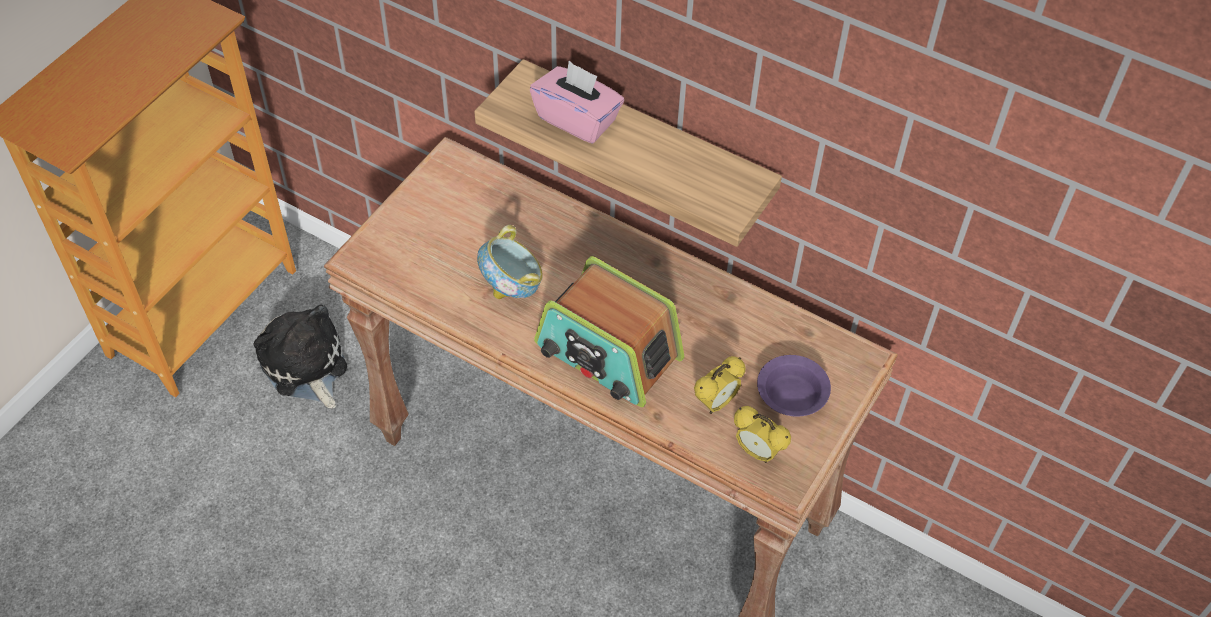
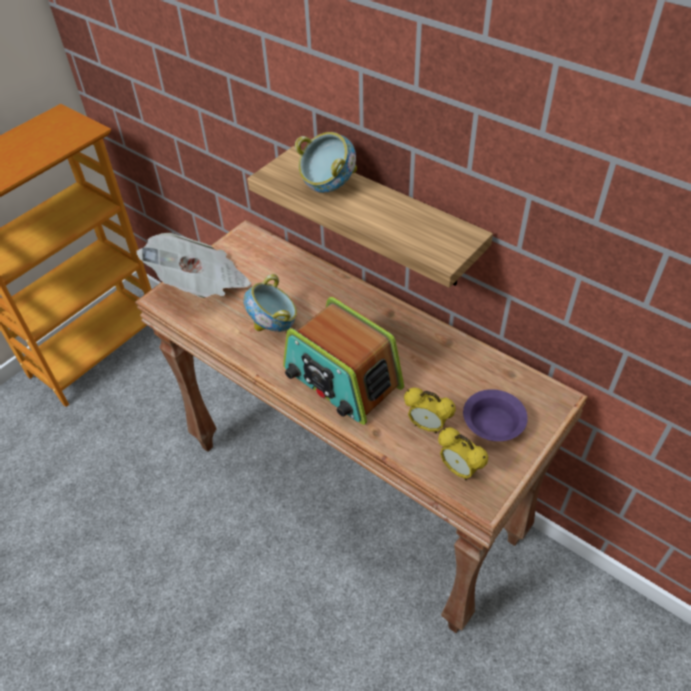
camera: 10 degrees right, 5 degrees down
(305, 367) = (157, 393): plush toy -> none
(406, 237) = (201, 285): none -> newspaper
(577, 119) = (327, 186): pink tissue box -> bowl
(716, 403) = (427, 426): alarm clock -> alarm clock turned 60 degrees clockwise

